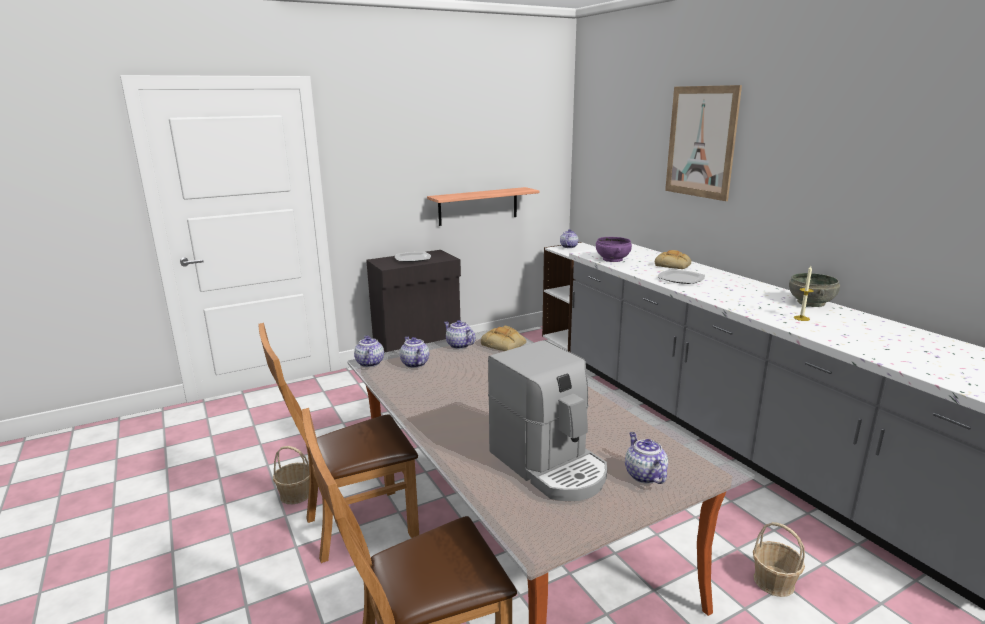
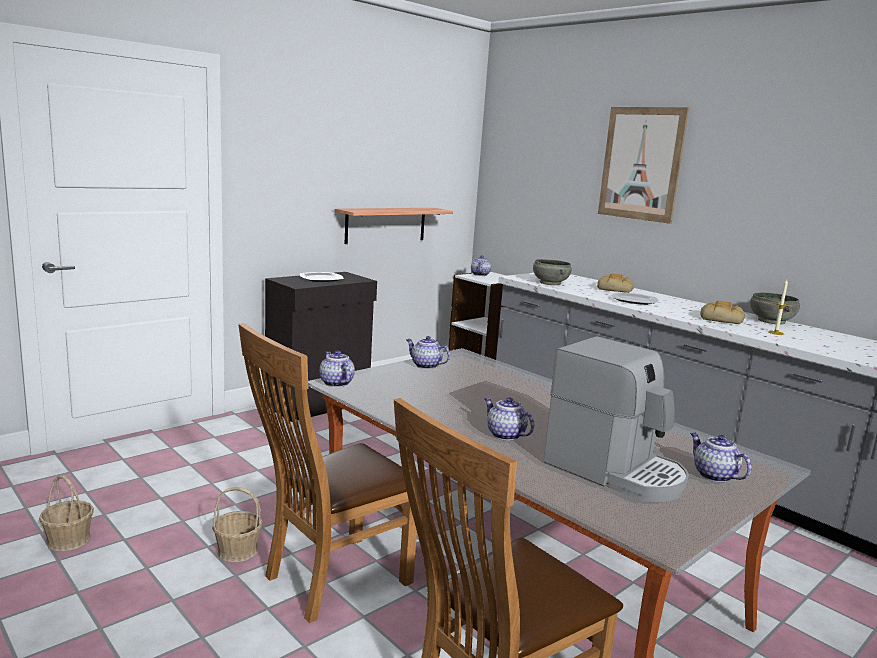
camera: 15 degrees left, 5 degrees down
(414, 363) = (389, 383): teapot -> teapot (505, 434)
(504, 344) = (475, 364): bread -> bread (721, 319)
(612, 259) = (549, 283): purple bowl -> grey bowl
(773, 581) = (794, 594): basket -> basket (69, 540)

